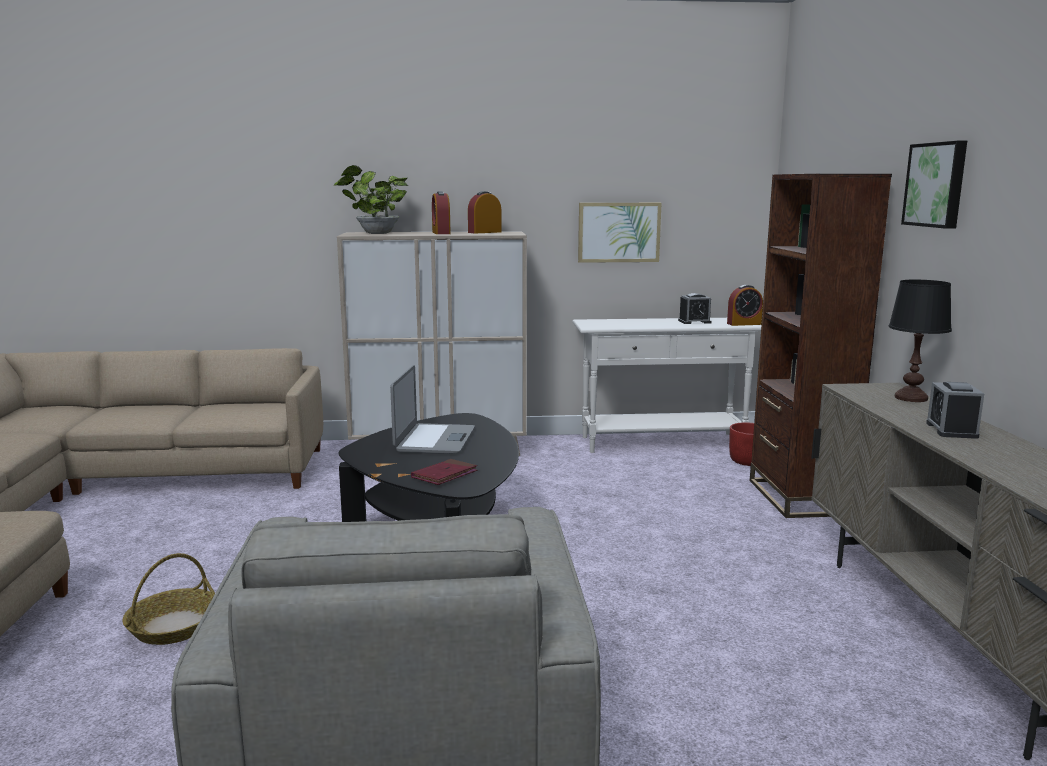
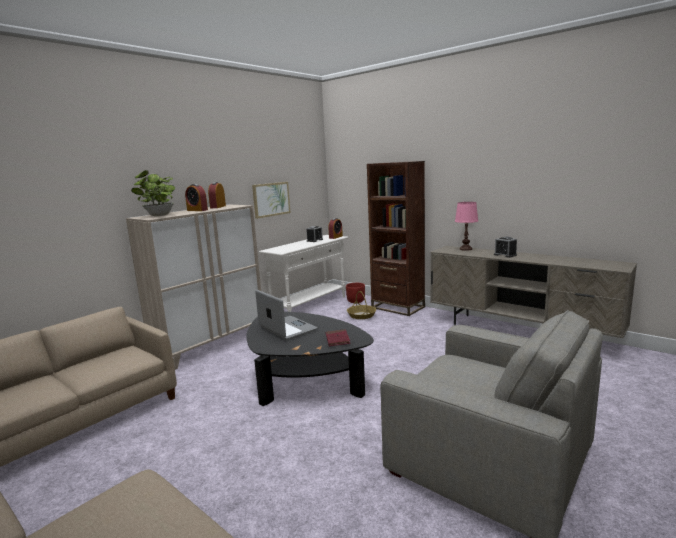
camera: 45 degrees left, 0 degrees up
(174, 626) = (277, 494): basket -> basket (361, 315)
(911, 398) = (466, 249): black table lamp -> pink table lamp
(937, 185) = (453, 164): picture -> none

